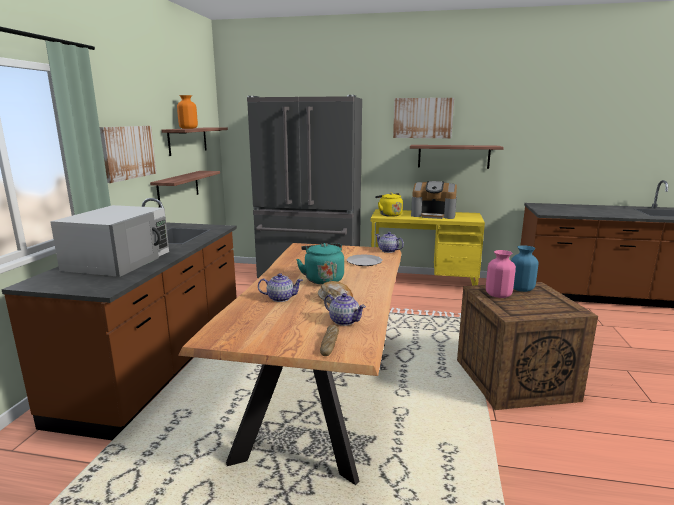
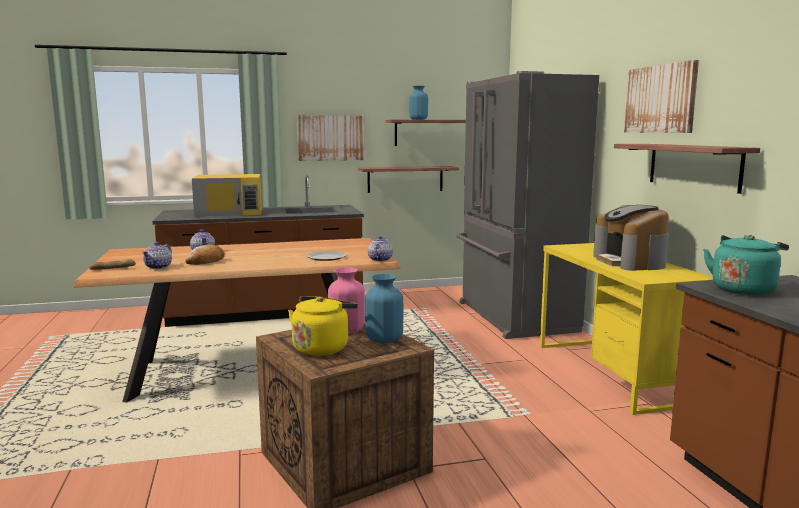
camera: 65 degrees right, 5 degrees down
(119, 260) = (230, 212): white microwave -> yellow microwave
(188, 128) = (418, 119): orange vase -> blue vase
(323, 279) = (259, 254): turquoise kettle -> turquoise kettle (743, 289)
(389, 214) = (579, 248): yellow kettle -> yellow kettle (322, 347)

